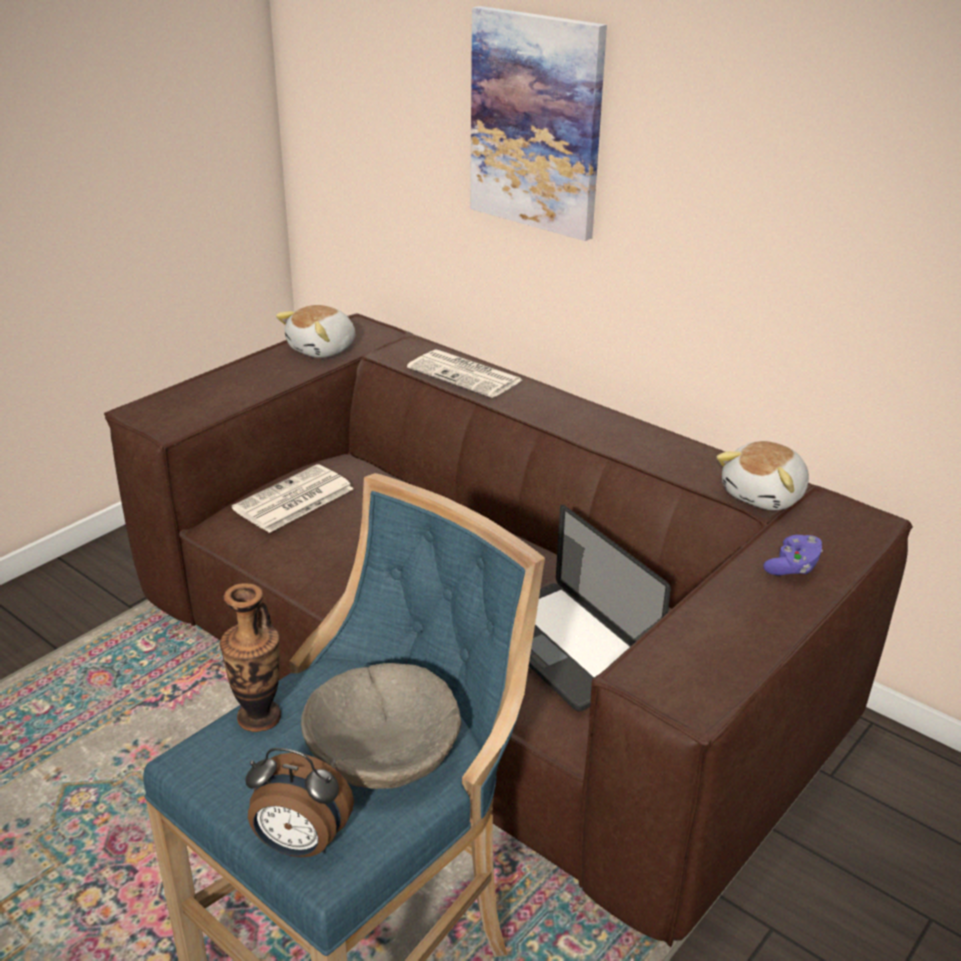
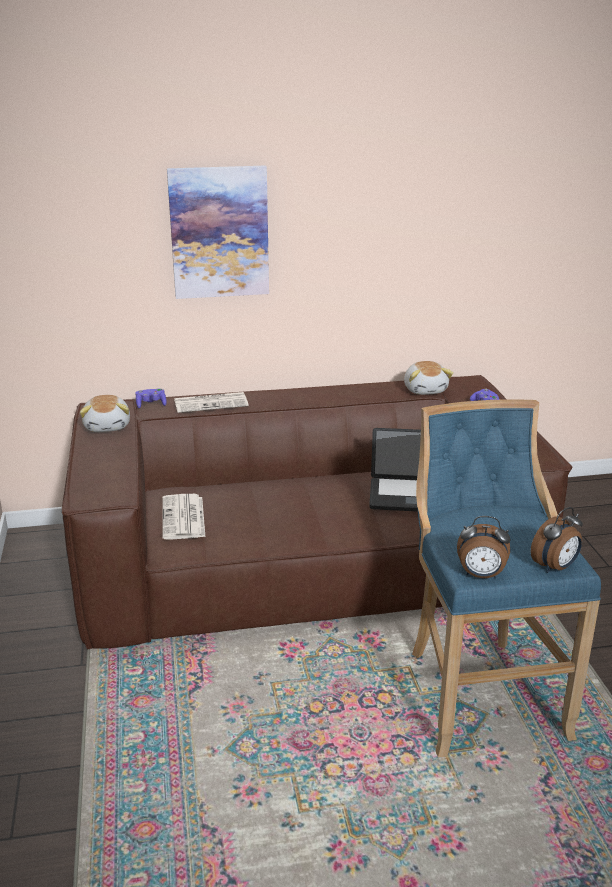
camera: 50 degrees left, 5 degrees down
(204, 770) = (481, 575): none -> alarm clock
(259, 717) = (455, 550): vase -> none
(382, 751) = (512, 529): beige bowl -> none
(408, 346) = (151, 404): none -> purple game controller

